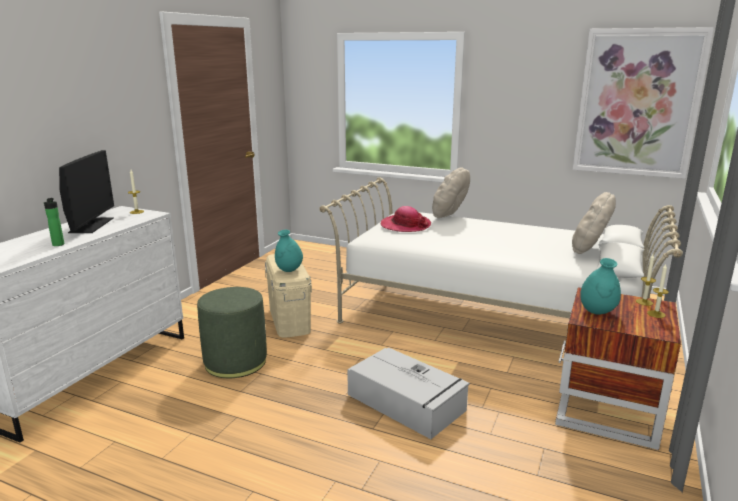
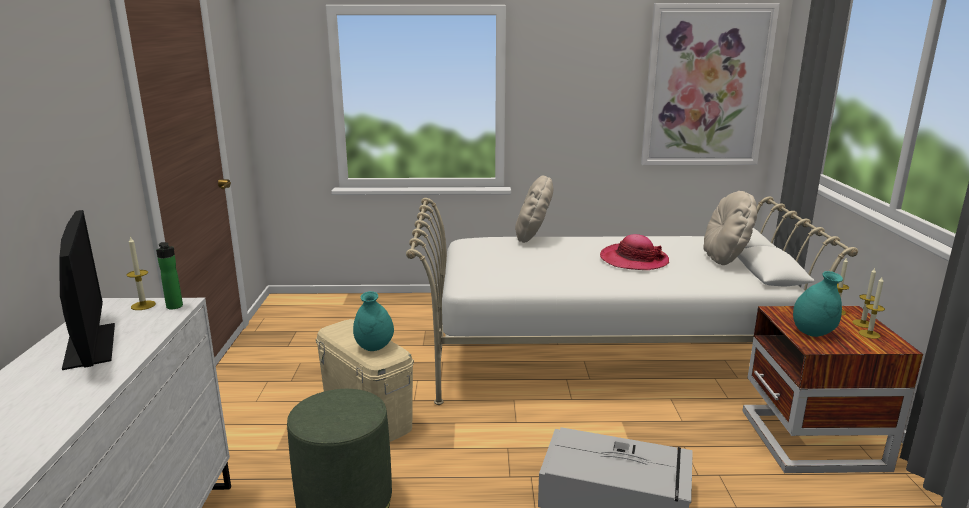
camera: 25 degrees left, 0 degrees up
(58, 245) = (73, 399): bottle -> bottle (175, 307)
(405, 225) = (497, 258): hat -> hat (633, 260)
(650, 322) = (869, 334): none -> candle

